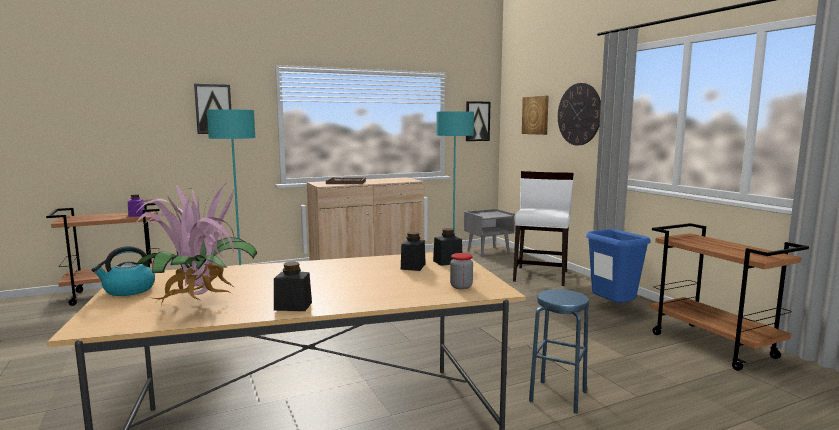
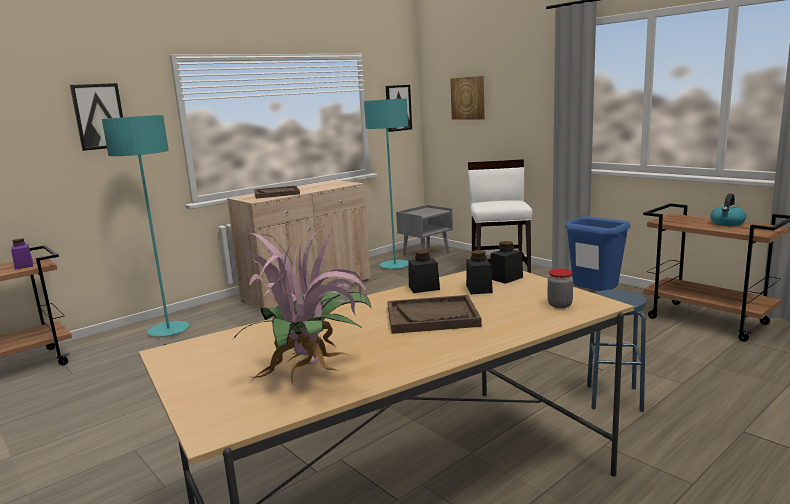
camera: 15 degrees left, 5 degrees up
(128, 290) = (191, 371): kettle -> kettle (727, 223)
(293, 306) = (420, 357): black jar -> black jar (424, 288)
(346, 280) = (432, 317): none -> brown tray
(579, 114) = (524, 95): wall clock -> none

